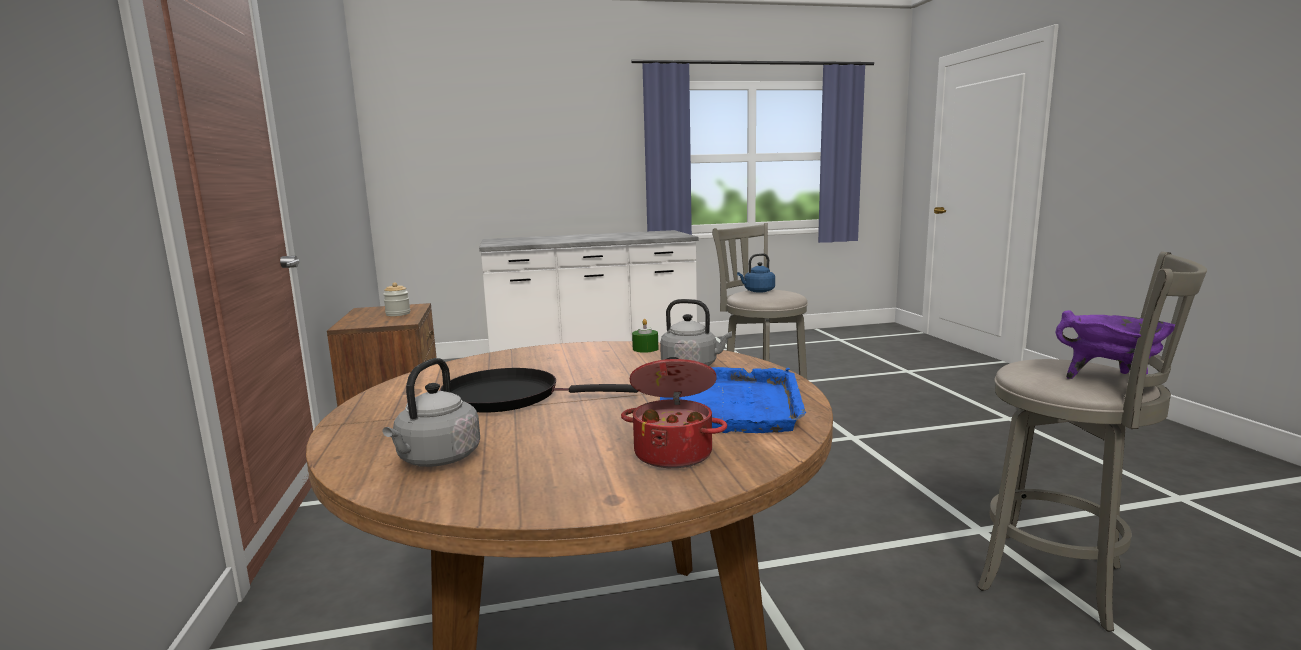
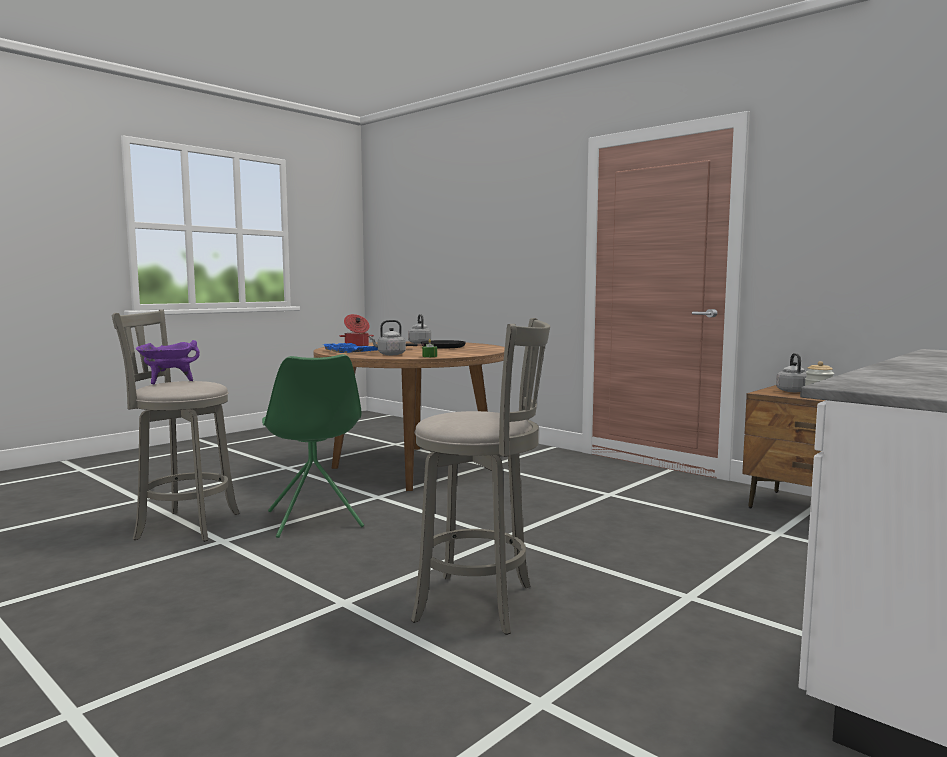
camera: 145 degrees right, 5 degrees down
(376, 321) = (791, 391): none -> grey kettle
(757, 291) = (490, 417): blue kettle -> none
(858, 537) = (314, 520): none -> green chair

